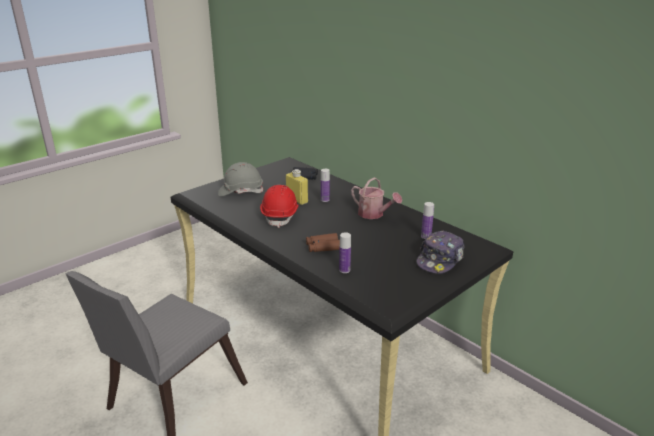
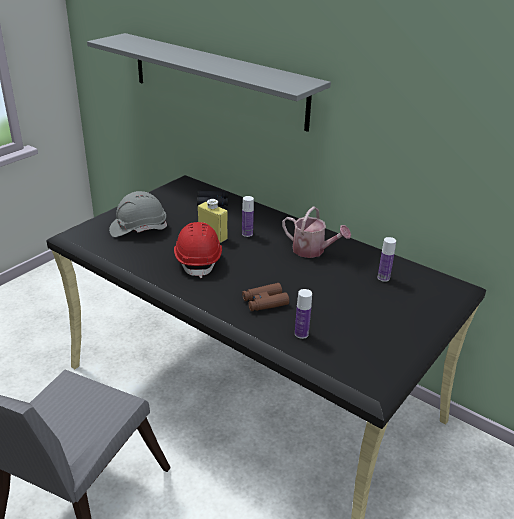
camera: 10 degrees left, 5 degrees up
(313, 80) = (217, 80): none -> grey shelf
(440, 260) = (410, 309): cap -> none

